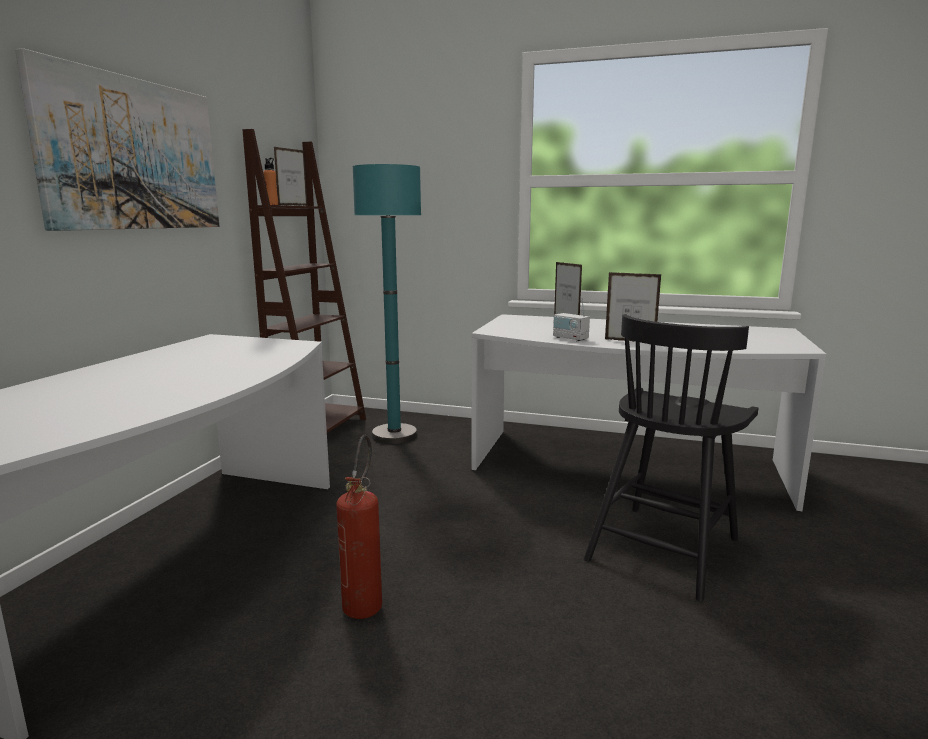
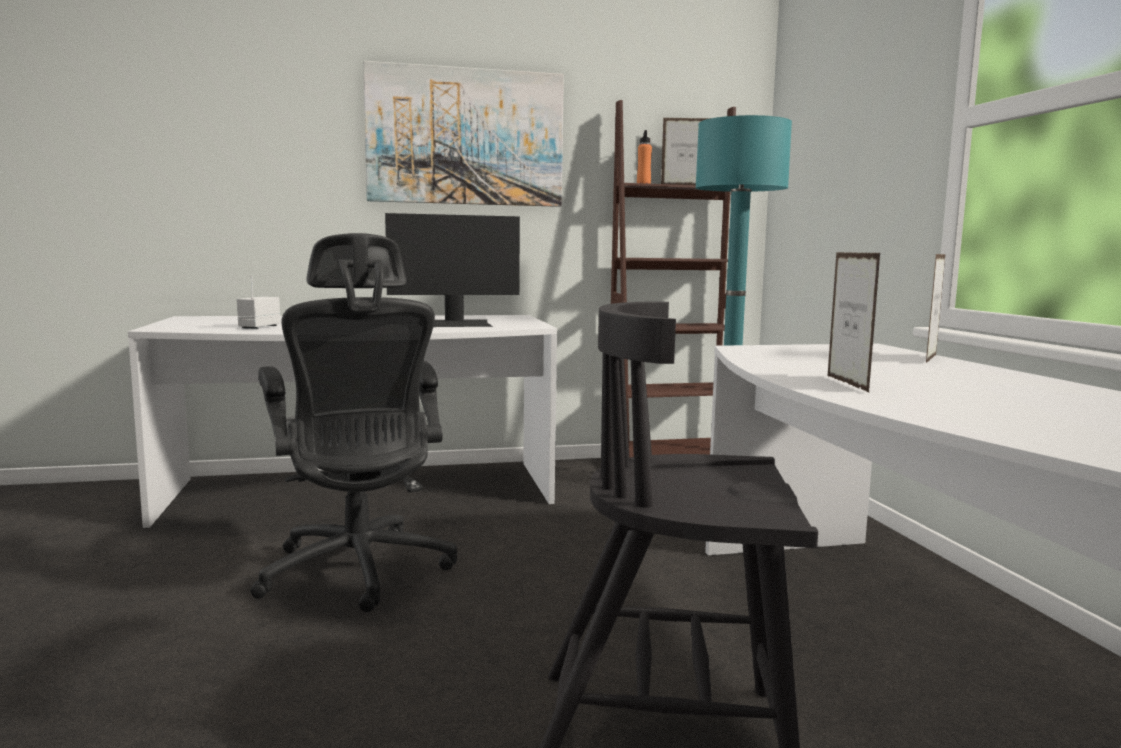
camera: 60 degrees right, 5 degrees down
(240, 357) = (456, 324): none -> monitor
(365, 601) = (357, 575): fire extinguisher -> office chair
(570, 338) = (784, 367): radio -> radio (259, 327)

